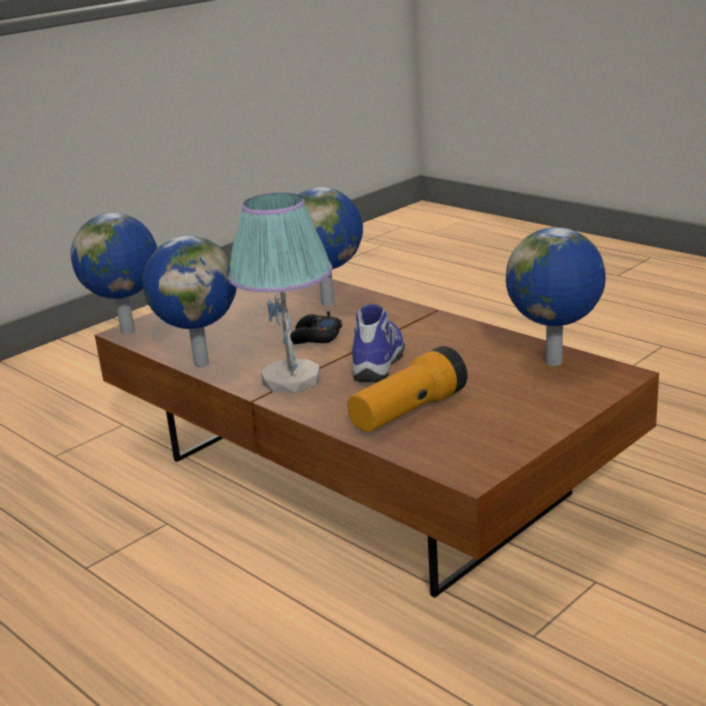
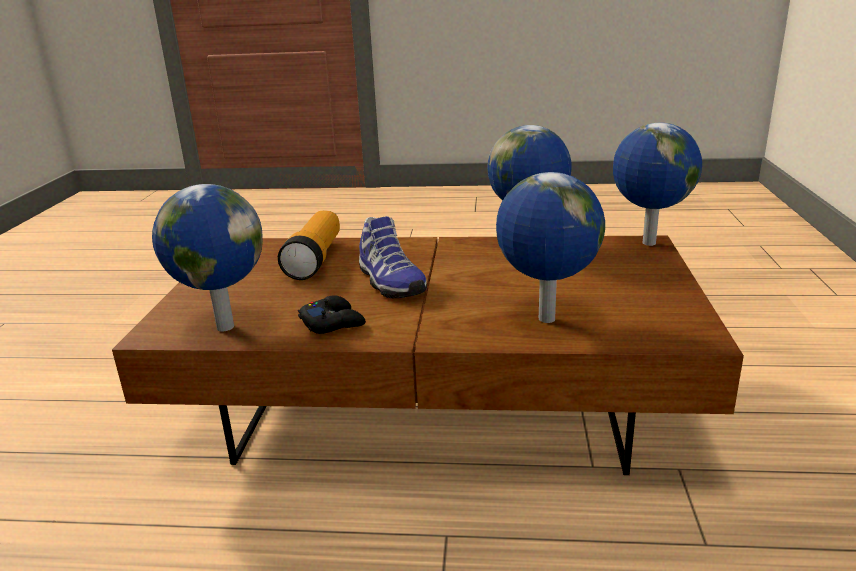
camera: 140 degrees right, 0 degrees up
(292, 379) = (435, 253): table lamp -> none
(314, 337) = (484, 284): black game controller -> black game controller (332, 323)

